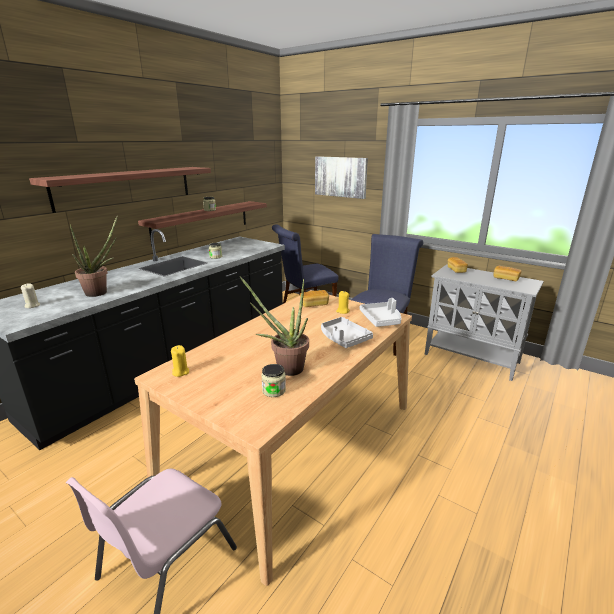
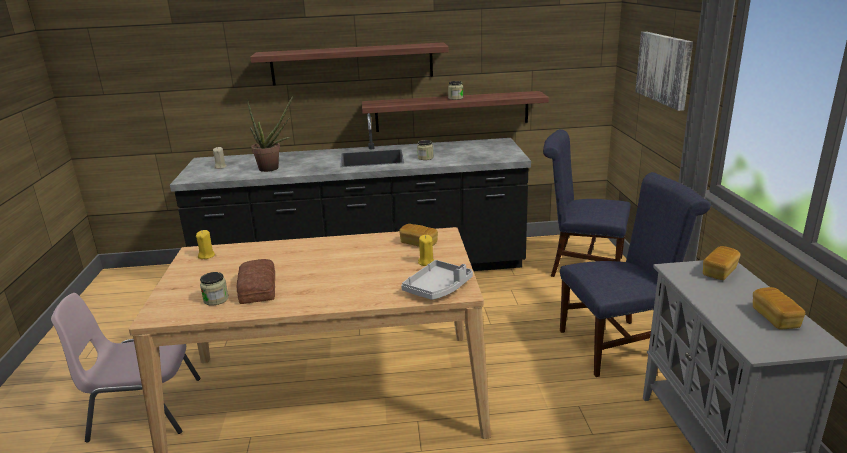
camera: 50 degrees right, 0 degrees up
(284, 368) = (259, 288): potted plant -> bread
(343, 338) = (357, 288): grey tray -> none

